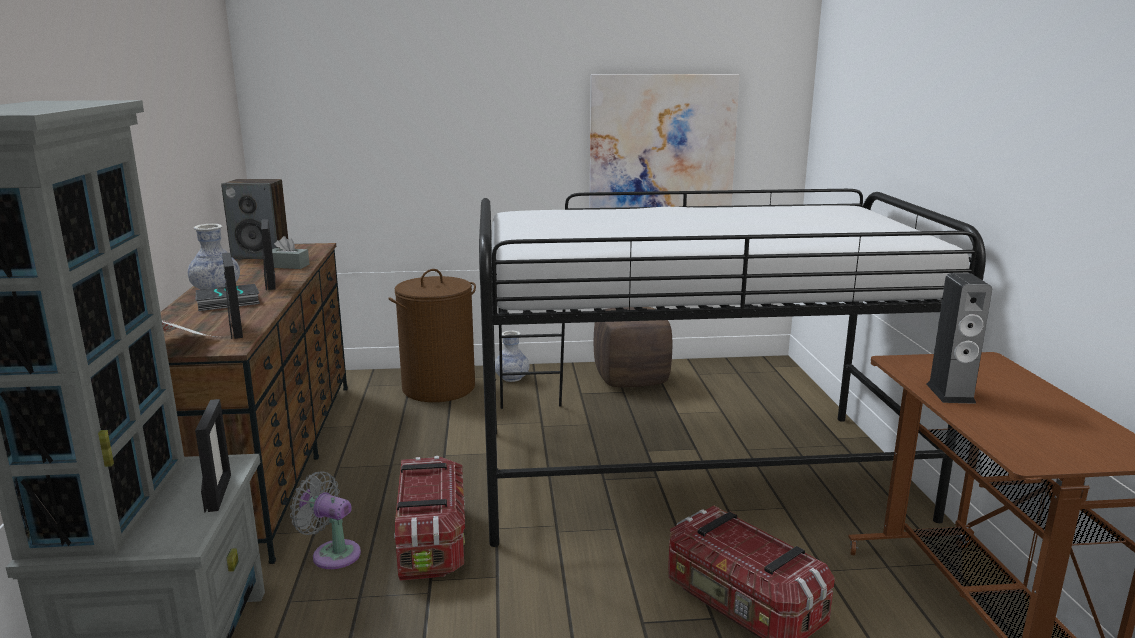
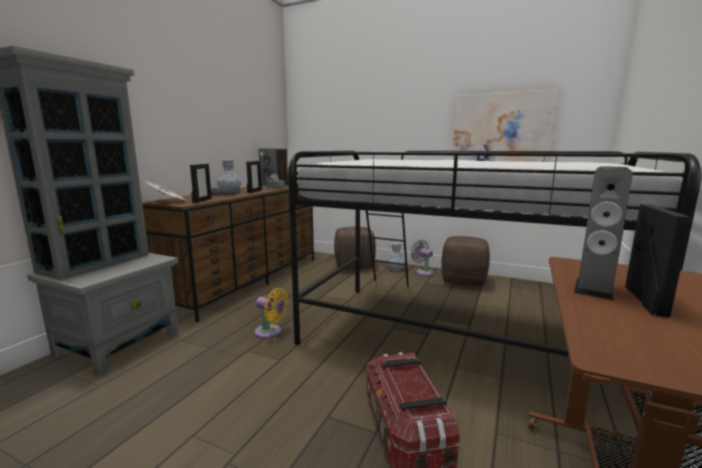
camera: 30 degrees right, 5 degrees down
(218, 493) = (135, 267): picture frame -> picture frame (643, 300)
(332, 553) = (223, 325): grey fan -> grey fan (423, 272)
(431, 541) = (270, 332): storage box -> yellow fan
(438, 388) = (354, 266): brown laundry basket -> brown ottoman

